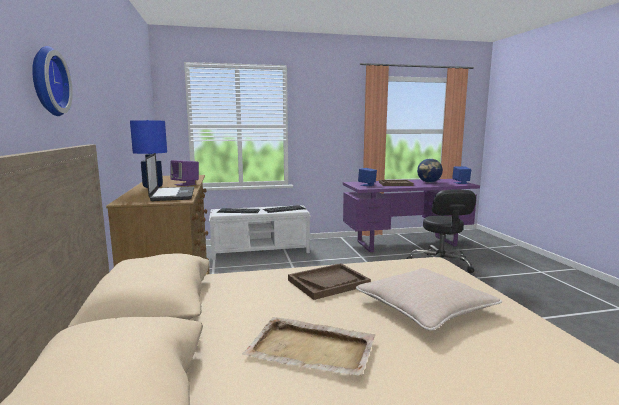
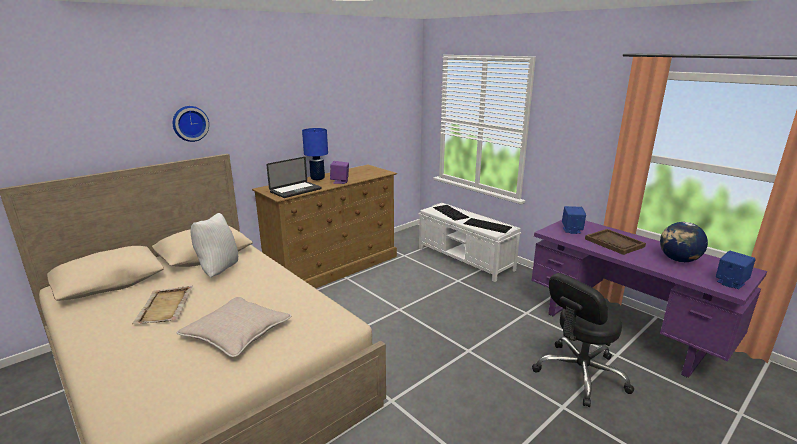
camera: 60 degrees right, 10 degrees up
(231, 301) = (218, 270): none -> white pillow
(328, 282) = (262, 289): brown tray -> none

